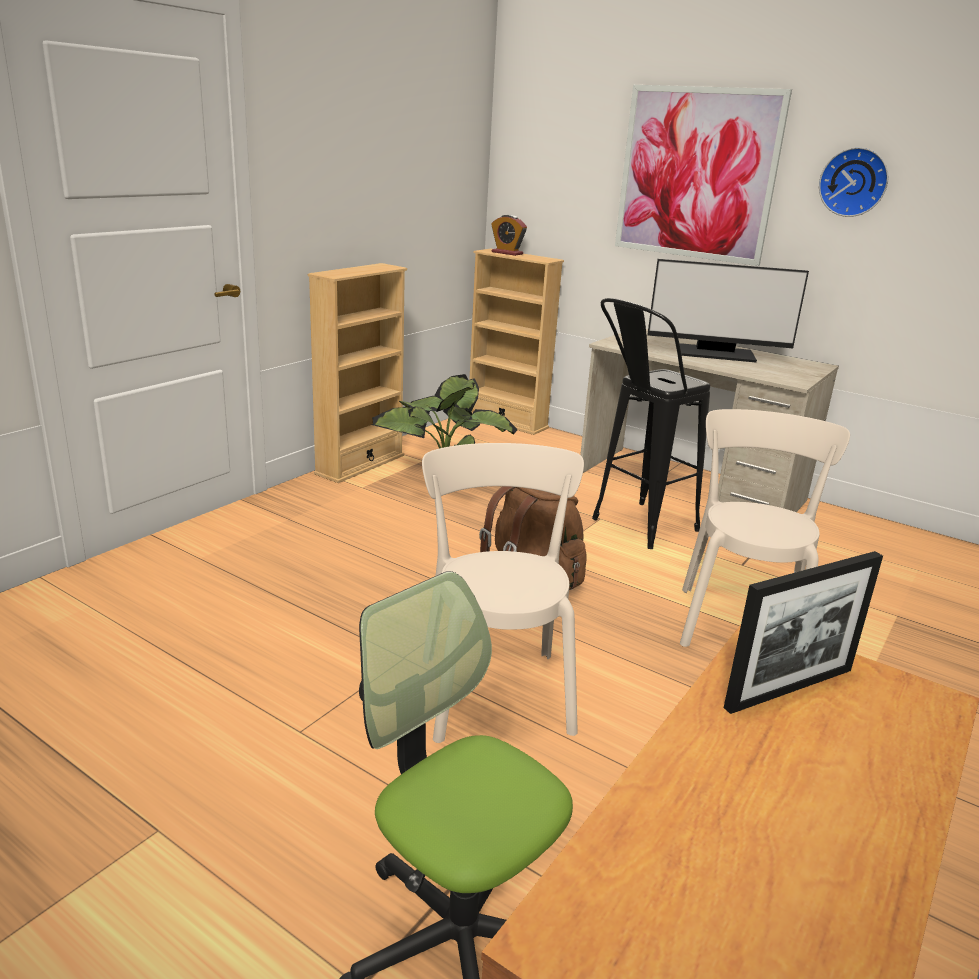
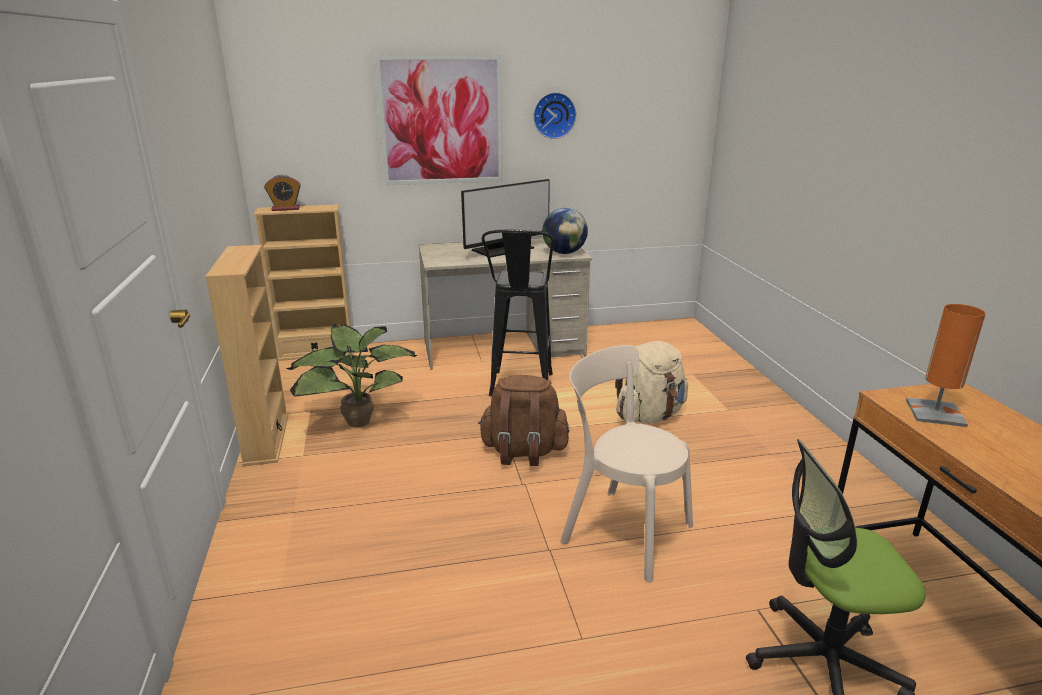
camera: 45 degrees left, 0 degrees up
(740, 621) = (649, 416): beige chair -> beige backpack
(782, 376) = (564, 253): none -> globe
(789, 688) = (935, 413): picture frame -> orange table lamp

